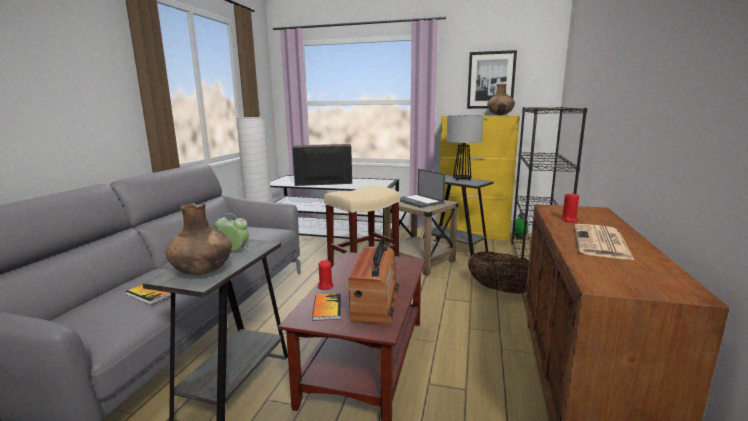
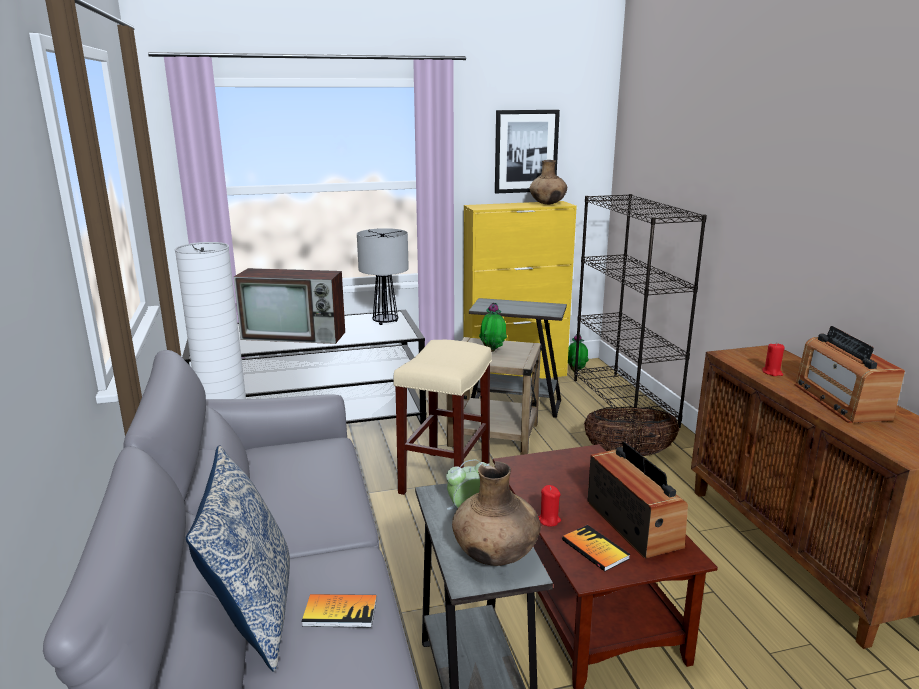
camera: 30 degrees left, 5 degrees up
(121, 284) = (252, 614): none -> pillow
(322, 183) = (296, 336): television -> television turned 135 degrees counterclockwise
(419, 201) = (493, 351): laptop -> potted plant
(462, 179) = (525, 306): table lamp -> table lamp (385, 322)
(602, 243) = (840, 401): newspaper -> radio

